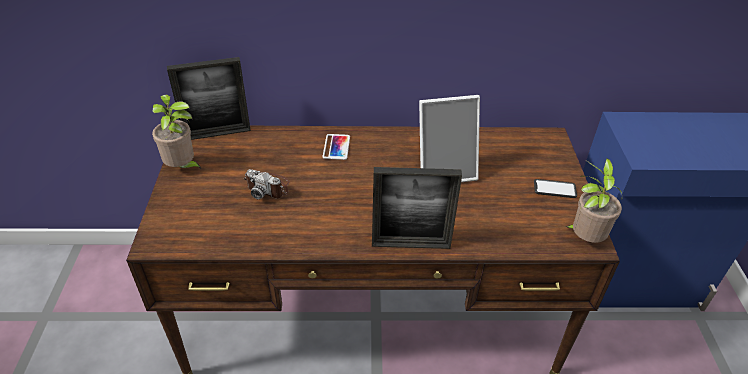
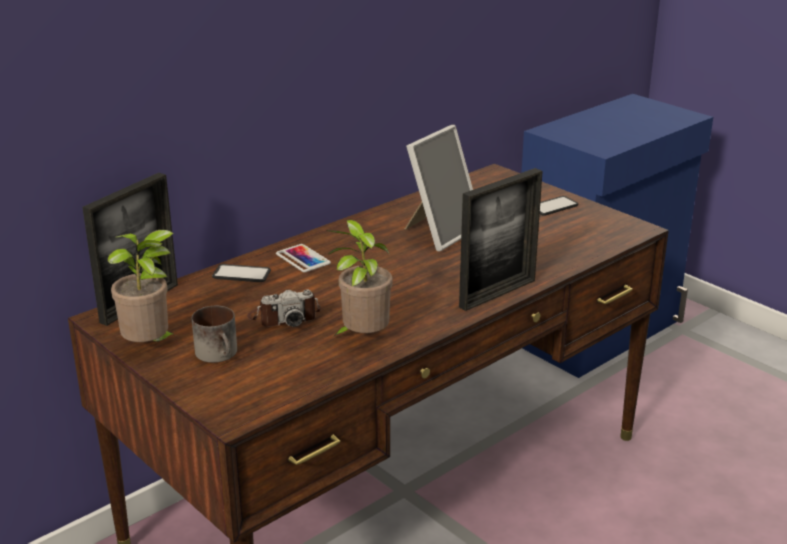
camera: 40 degrees left, 15 degrees down
(205, 194) = (220, 354): none -> mug
(290, 141) = (241, 274): none -> phone
(584, 238) = (624, 228): potted plant -> potted plant (362, 338)

